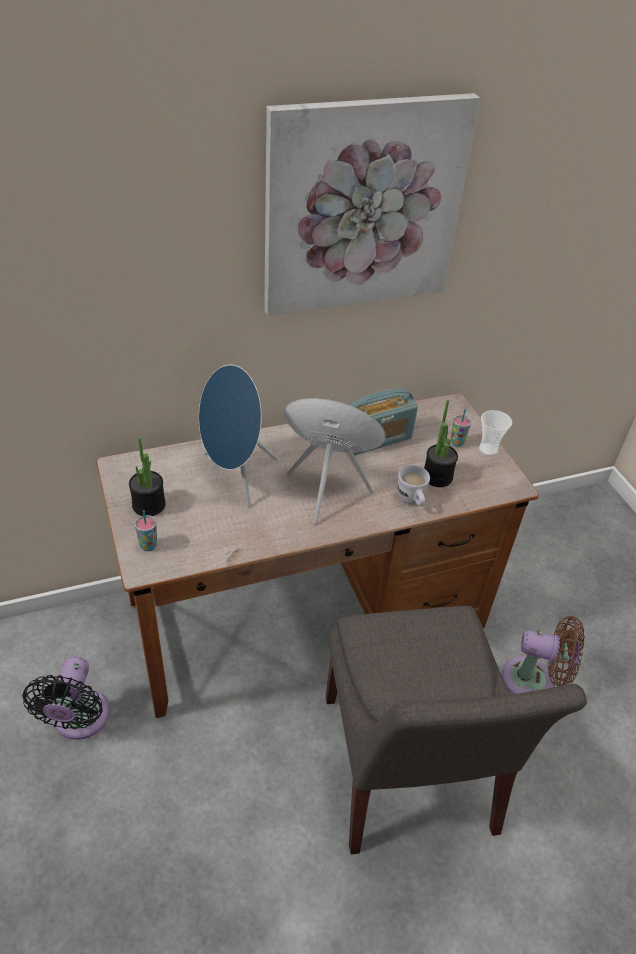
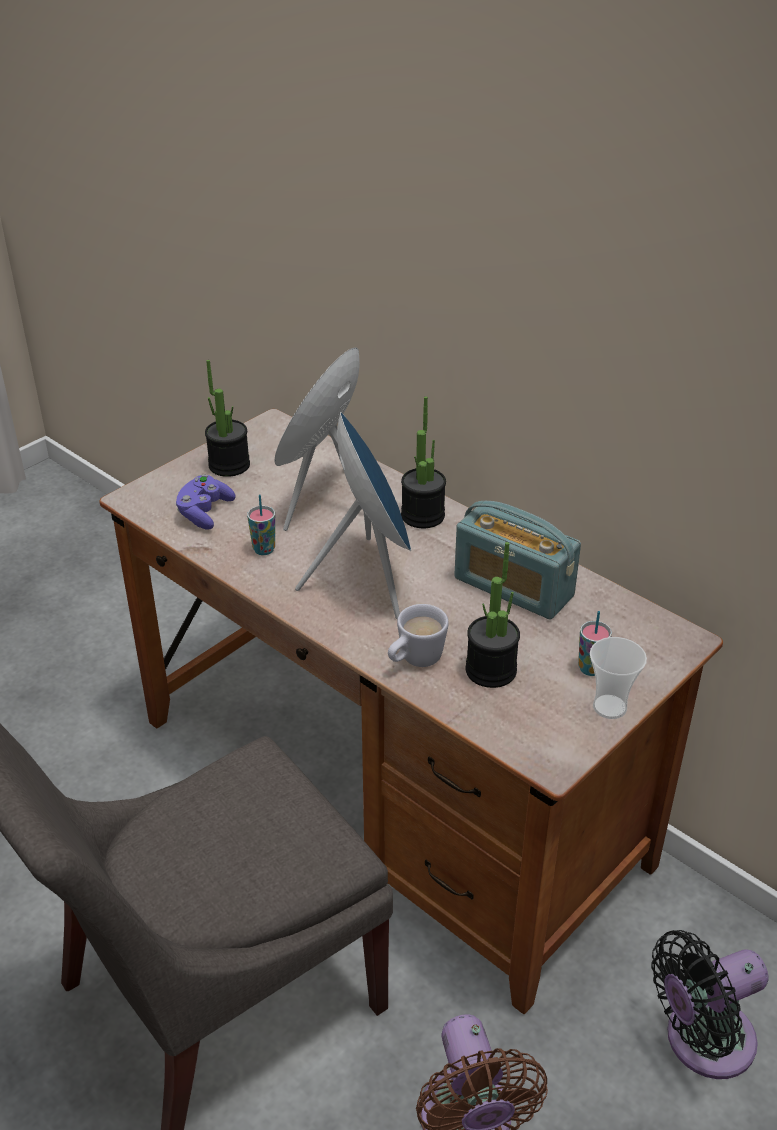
camera: 65 degrees right, 5 degrees down
(79, 720) = (114, 667): black fan -> black fan (701, 1041)
(148, 546) = (168, 488): cup -> cup (264, 549)
(195, 537) = (204, 513): none -> purple game controller
(283, 443) = (422, 516): none -> potted plant
(362, 206) = (585, 216): picture -> none

